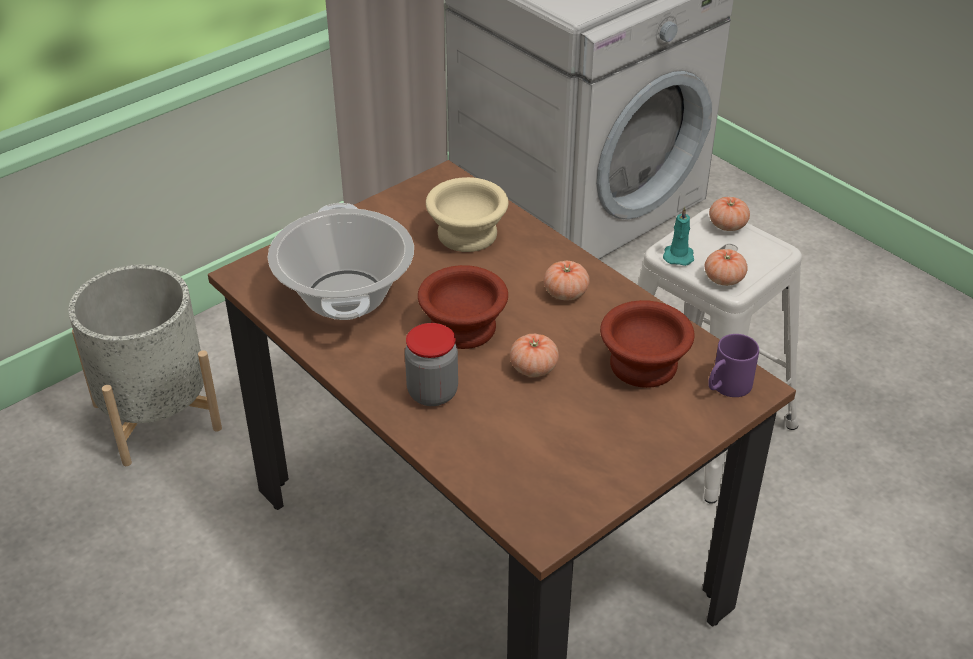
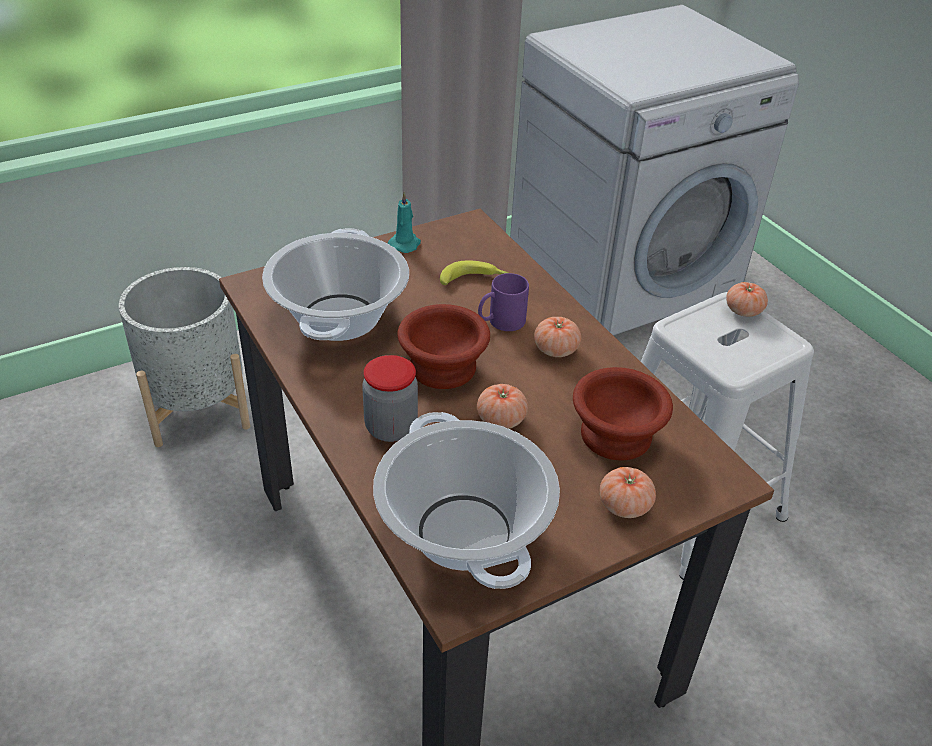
camera: 10 degrees right, 0 degrees up
(465, 236) = (474, 280): beige bowl -> banana
(530, 475) = (463, 532): none -> cooking pot
(678, 255) = (686, 332): turquoise candle -> turquoise candle (405, 244)
(724, 279) = (727, 362): tomato -> tomato (624, 505)
(726, 387) = (698, 474): purple mug -> purple mug (500, 322)

